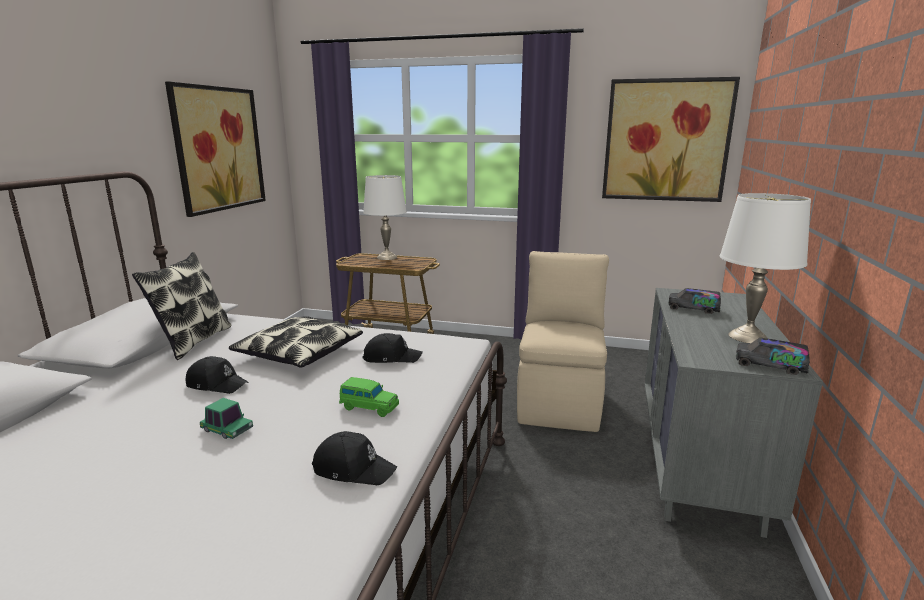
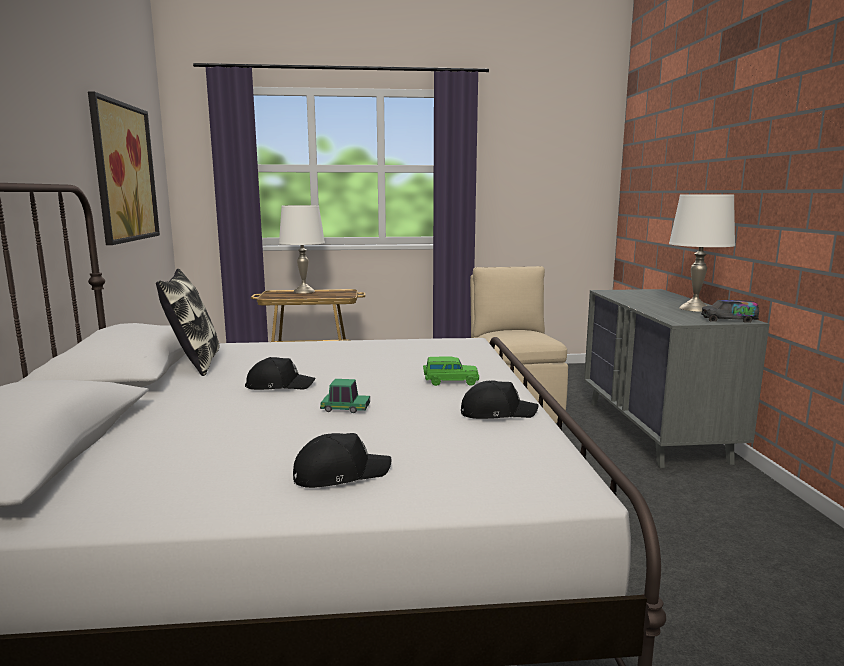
camera: 20 degrees left, 5 degrees down
(299, 353) = (325, 360): pillow -> none
(391, 357) = (419, 354): black cap -> black cap (340, 474)
(666, 141) = (559, 170): picture -> none
(693, 309) = (635, 298): toy truck -> none

